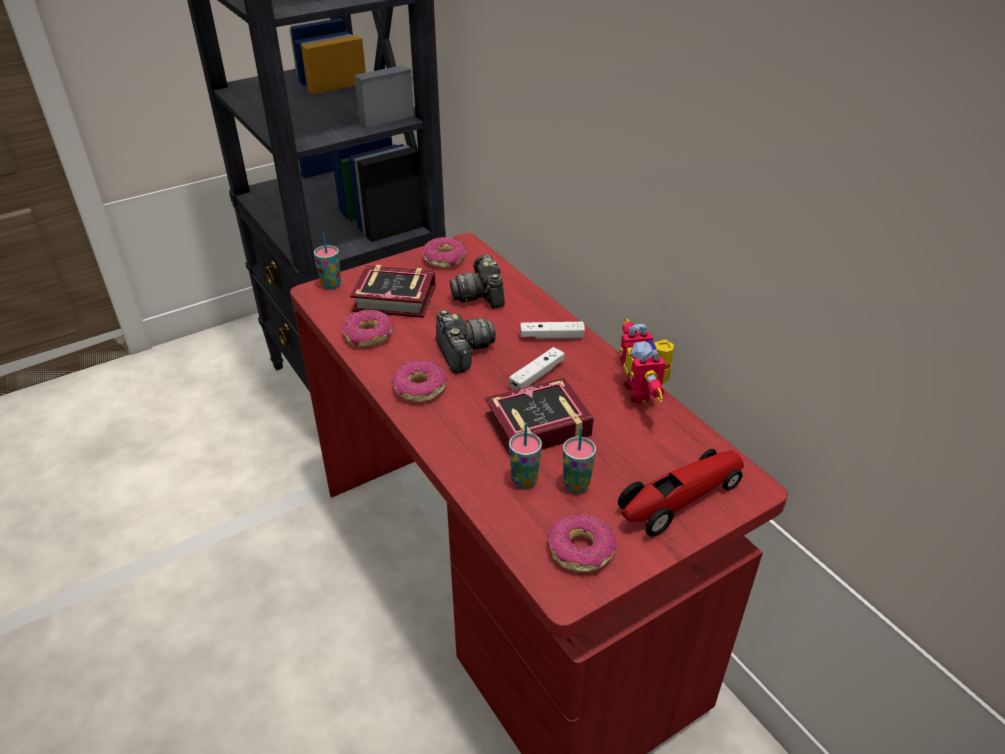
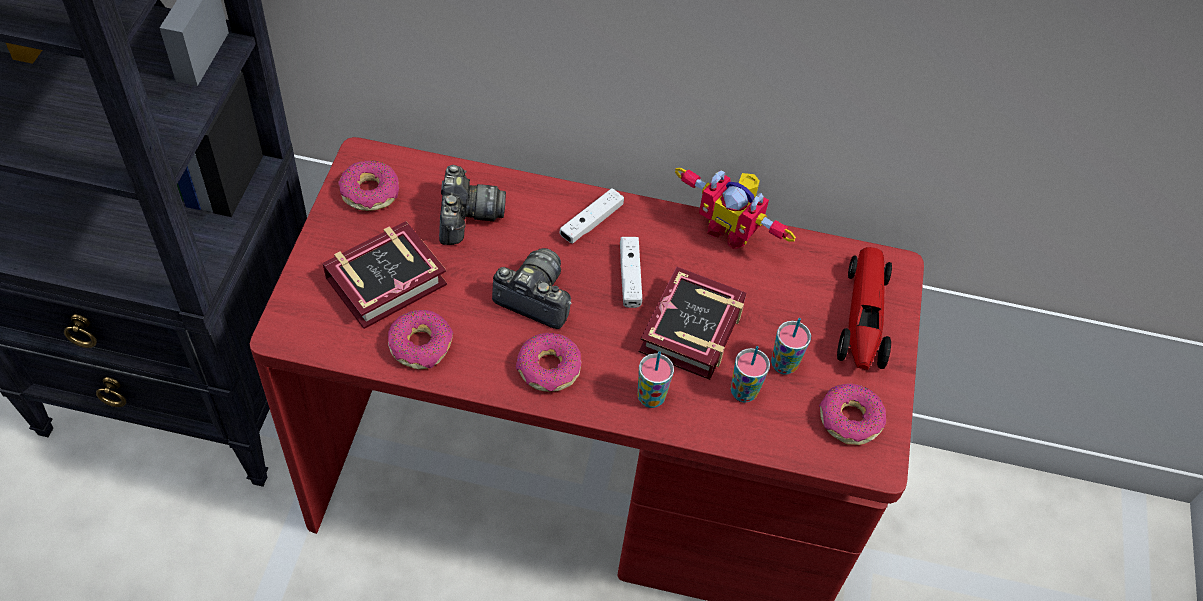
camera: 50 degrees left, 15 degrees up
(331, 285) = (291, 311): cup -> cup (651, 398)
(480, 295) = (466, 217): camera -> camera turned 120 degrees counterclockwise

